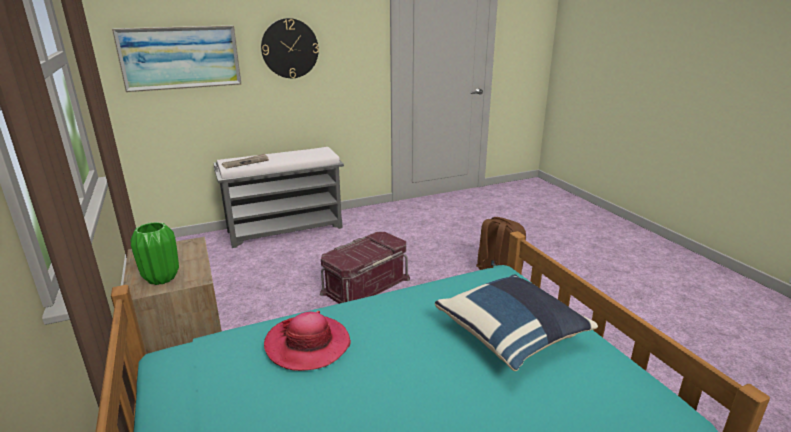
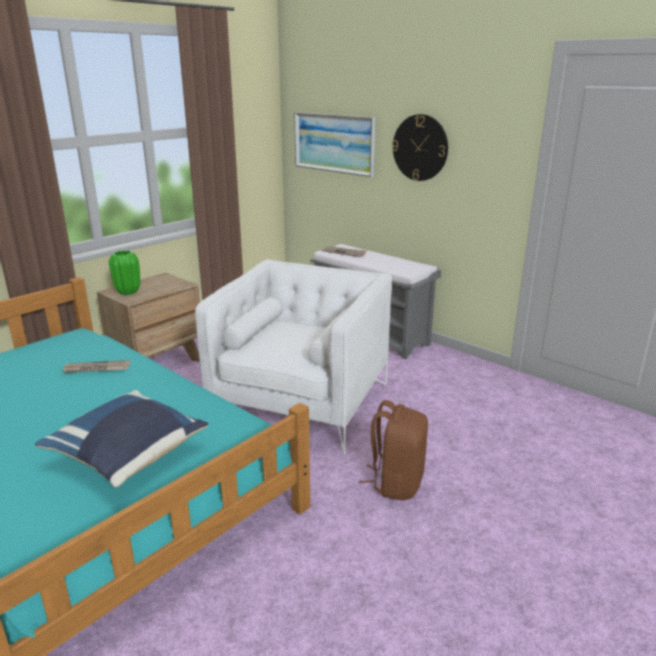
camera: 65 degrees right, 0 degrees up
(308, 344) = (96, 369): hat -> newspaper
(365, 285) = (302, 402): red storage box -> white armchair

